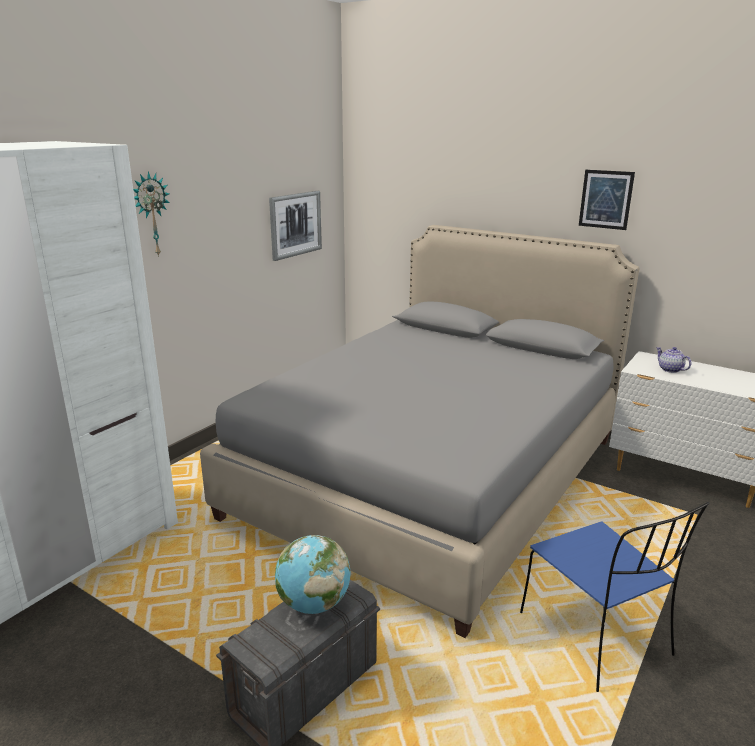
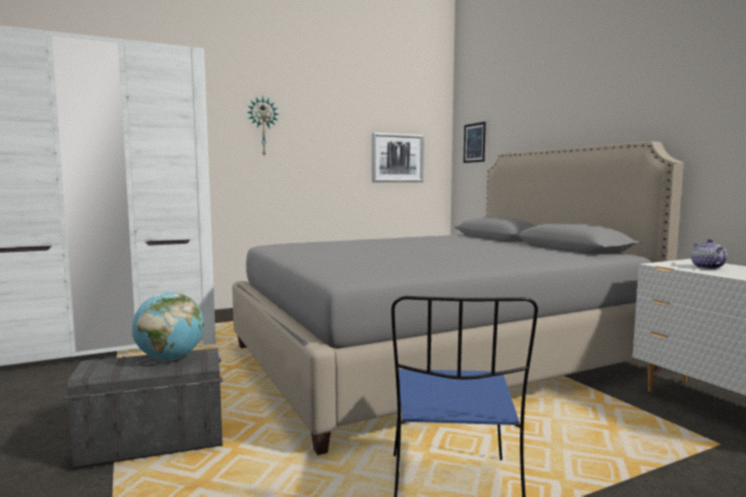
camera: 30 degrees right, 15 degrees down
(606, 199) = (647, 99): picture -> picture (474, 143)

